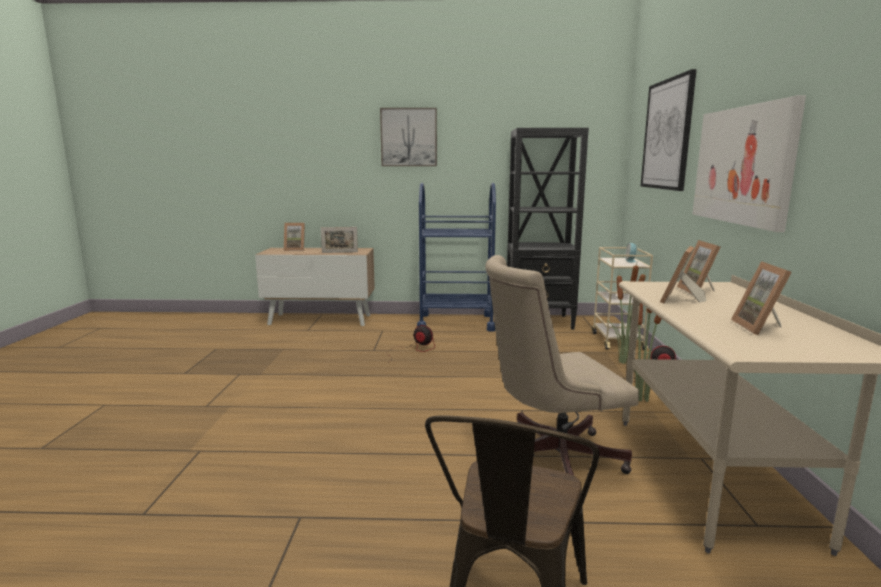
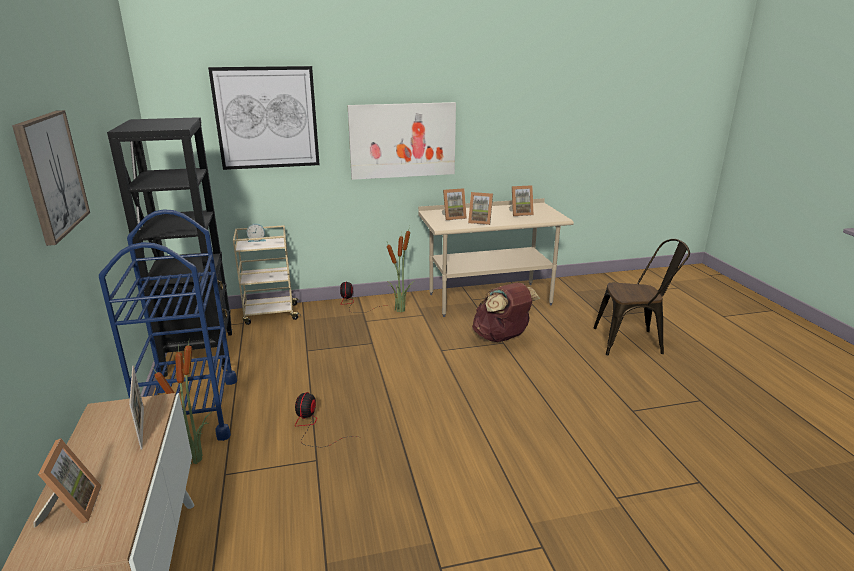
camera: 105 degrees left, 10 degrees up
(550, 457) = (502, 338): beige office chair -> brown backpack
(623, 362) = (327, 313): potted plant -> potted plant (196, 460)

